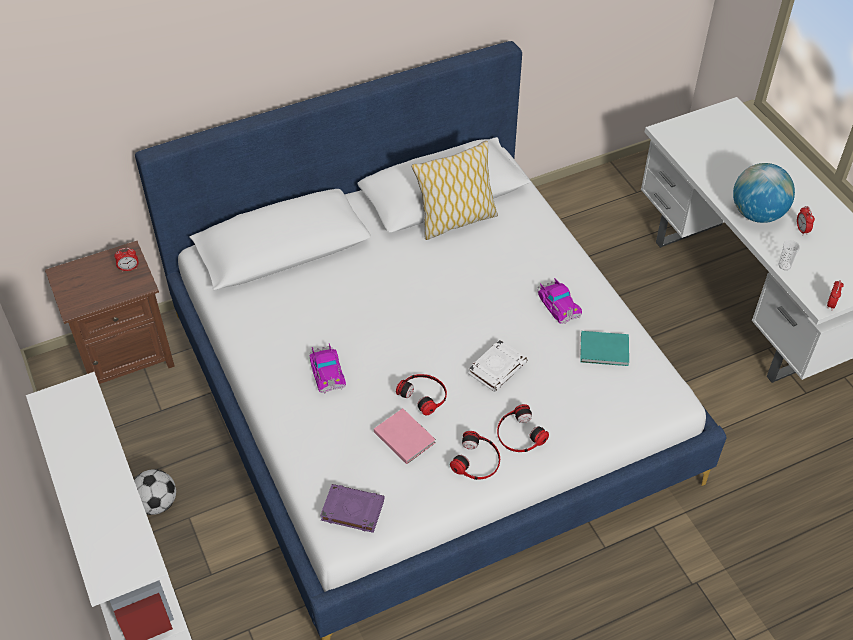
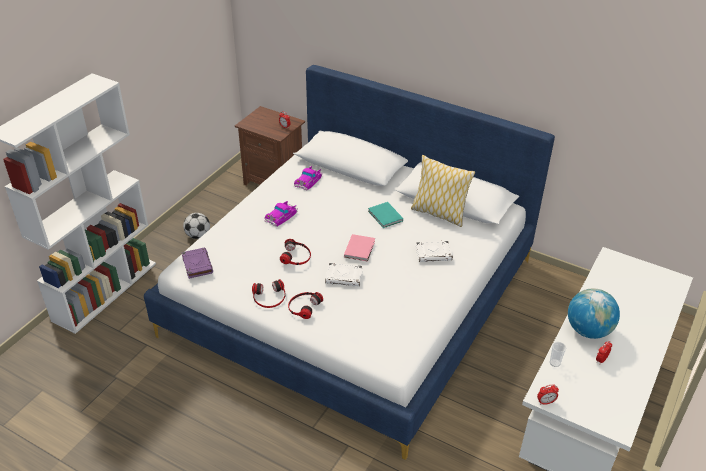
camera: 55 degrees right, 10 degrees down
(404, 436) = (260, 261): pink book -> pink book (360, 248)
(523, 265) = (434, 253): none -> white book
(558, 304) = (419, 280): toy car -> toy car (308, 180)
(605, 350) = (402, 316): turquoise book -> turquoise book (385, 216)

